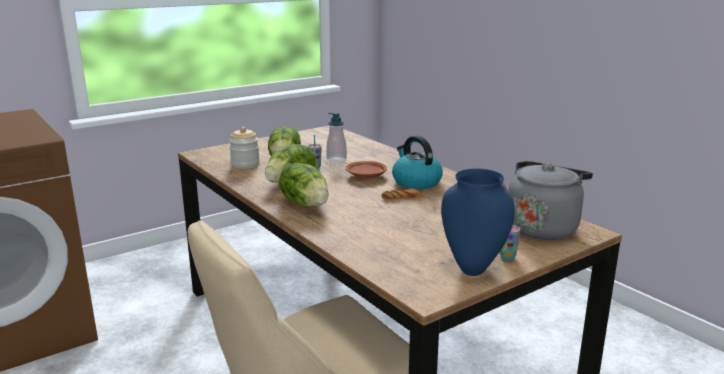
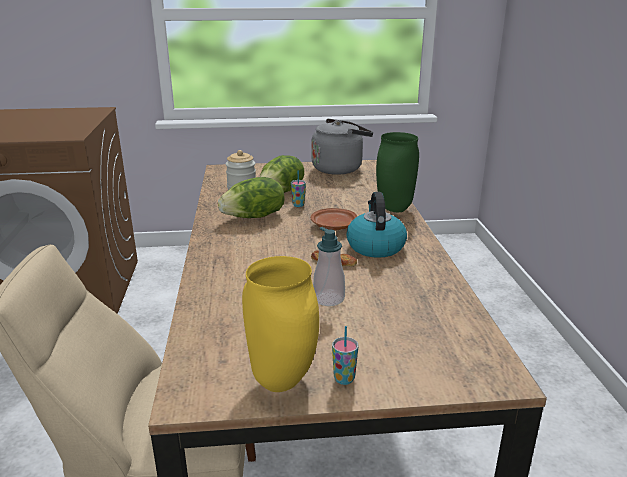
camera: 30 degrees right, 5 degrees up
(306, 204) = (233, 245): lettuce -> none
(336, 159) = (331, 200): soap dispenser -> soap dispenser (328, 299)
(395, 156) = (395, 209): none -> green vase
(472, 270) = (280, 382): blue vase -> yellow vase
(542, 227) = (444, 350): grey kettle -> grey kettle (339, 168)

